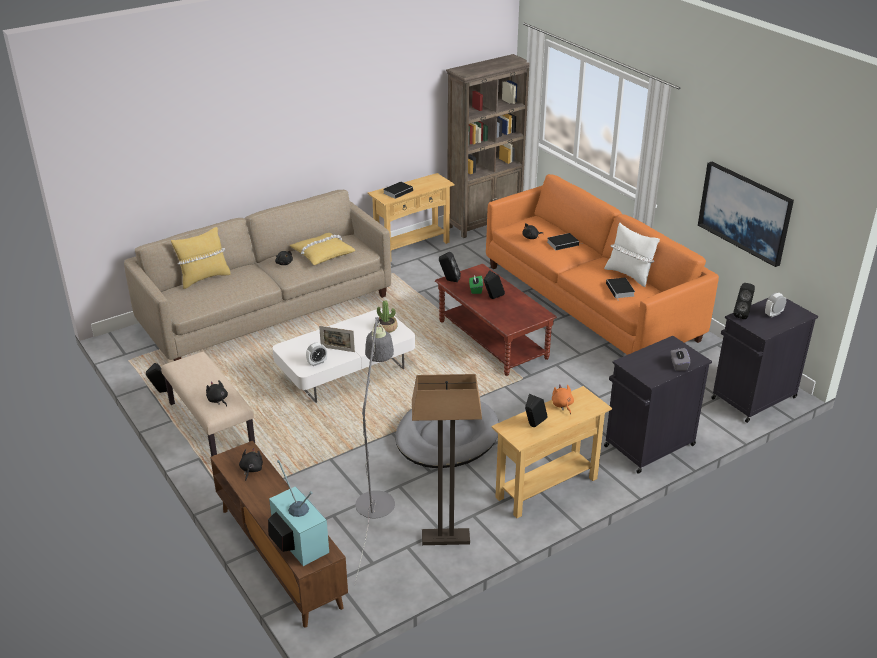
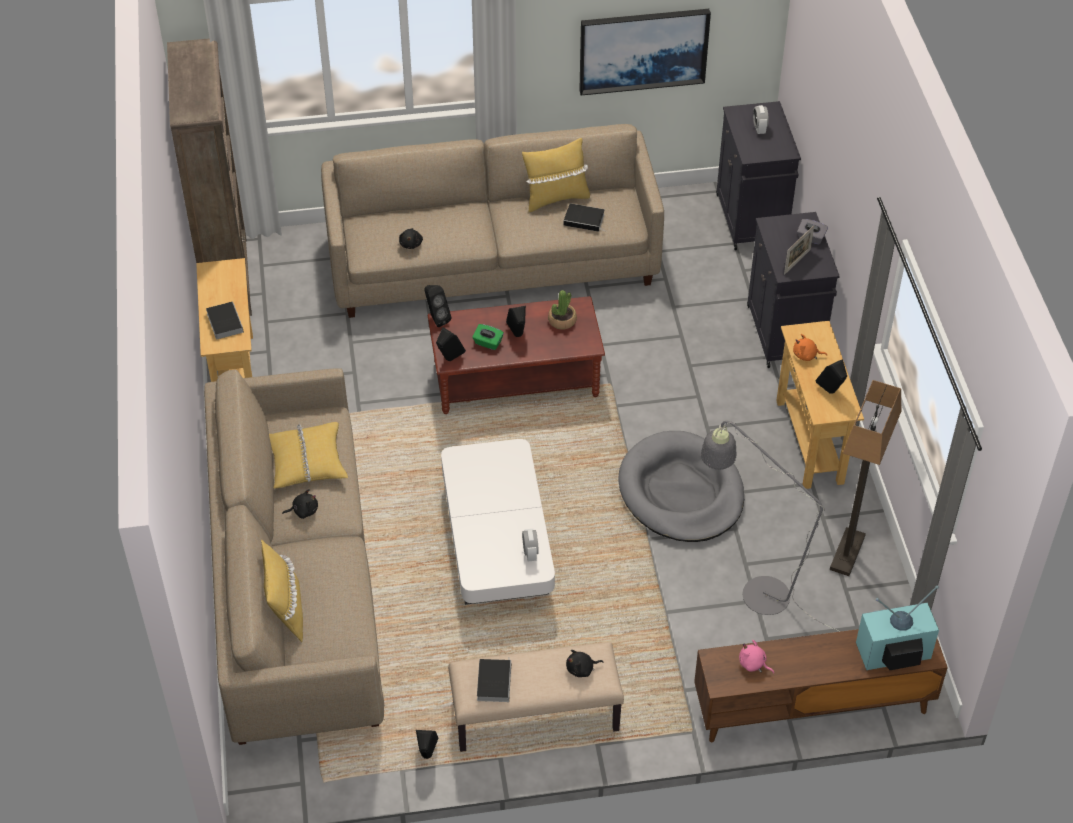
camera: 65 degrees left, 15 degrees up
(251, 470) = (753, 664): black plush toy -> pink plush toy
(337, 349) = (512, 524): picture frame -> picture frame (797, 262)
(386, 328) = (492, 461): potted plant -> potted plant (562, 320)
(563, 243) = (449, 221): book -> book (494, 681)
(589, 302) = (492, 261): orange sofa -> beige sofa
(629, 275) = (555, 198): white pillow -> yellow pillow
(742, 314) = (747, 150): black speaker -> black speaker (436, 319)

